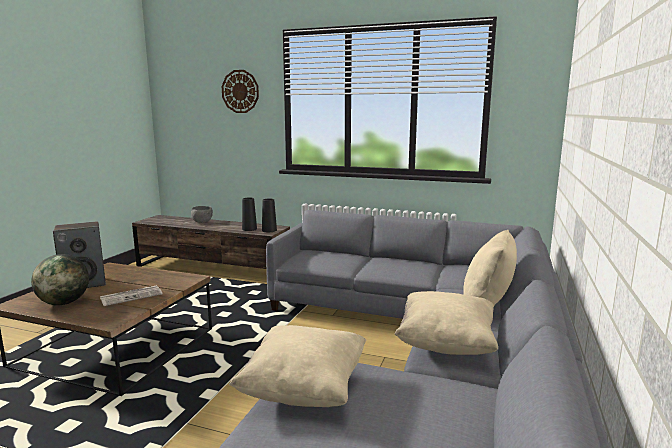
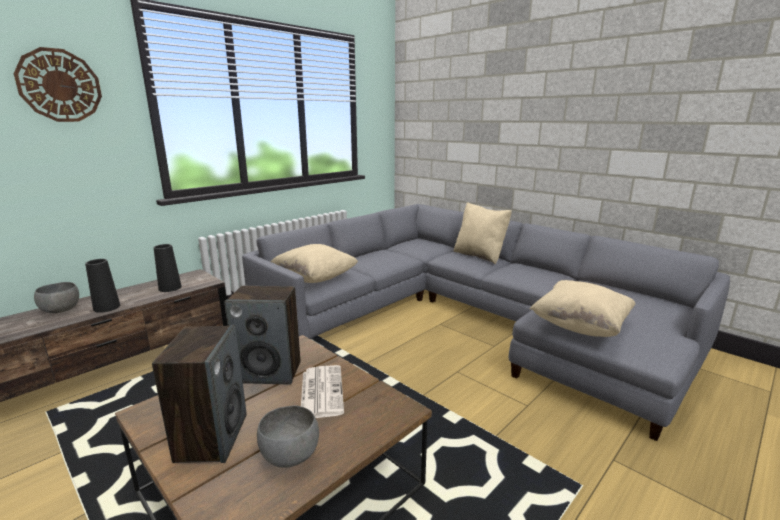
camera: 65 degrees left, 5 degrees up
(64, 303) = (289, 456): globe -> grey bowl
(154, 279) = (270, 372): none -> speaker
(269, 230) = (199, 279): black vase -> black vase (107, 307)
(446, 344) = (530, 277): beige pillow -> beige pillow (315, 278)

